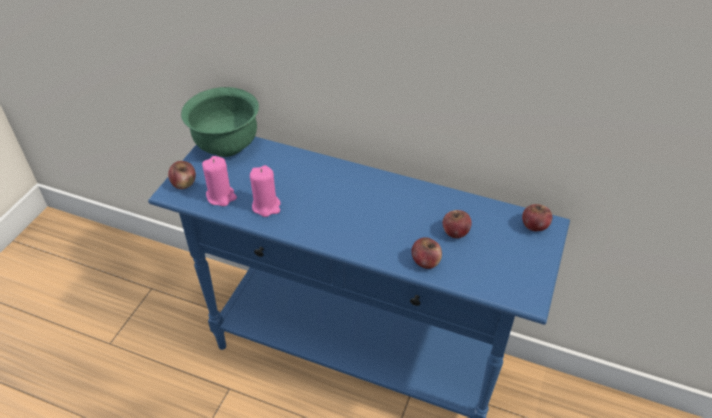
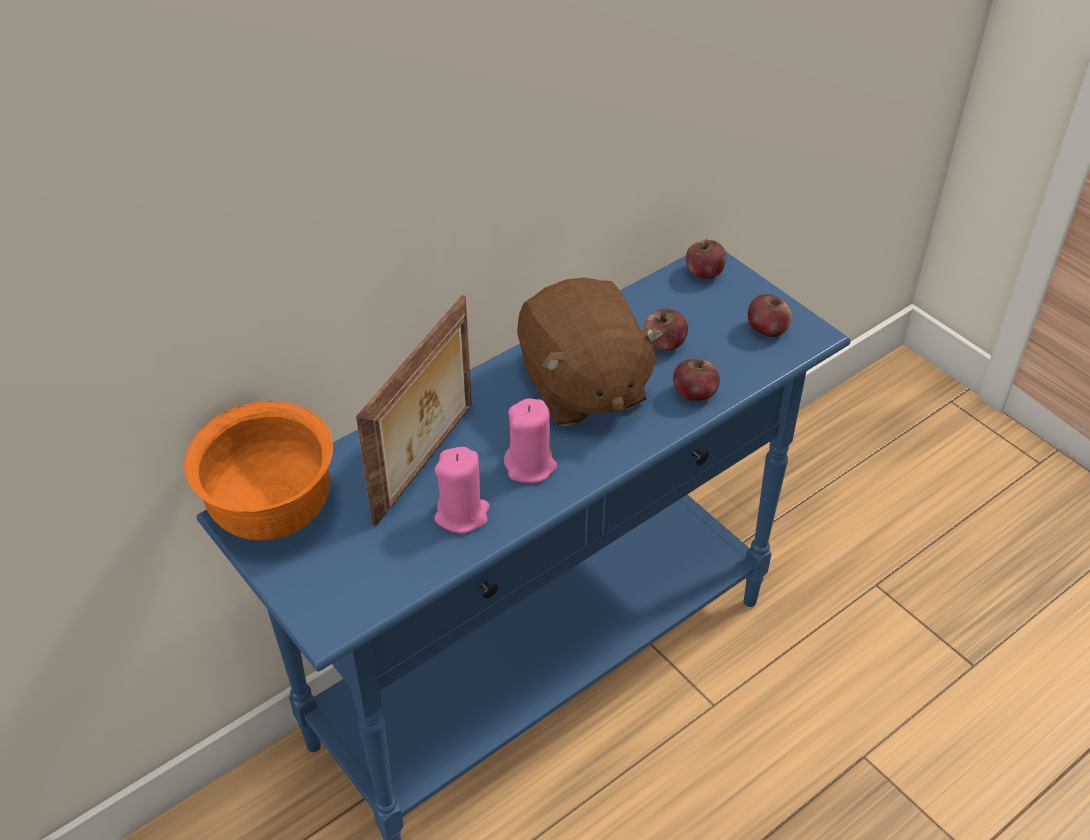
camera: 60 degrees left, 0 degrees up
(184, 184) = (322, 601): apple -> apple (767, 329)
(221, 196) = (394, 562): pink candle -> pink candle (530, 466)
(226, 145) = (272, 513): green bowl -> orange bowl
(291, 179) = (427, 463): none -> picture frame
(390, 213) = (582, 387): none -> brown plush toy

